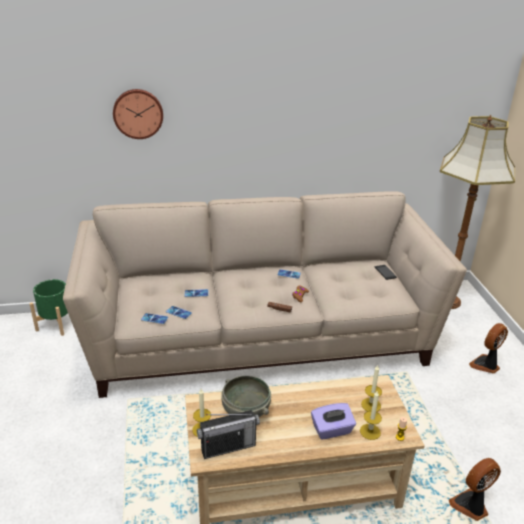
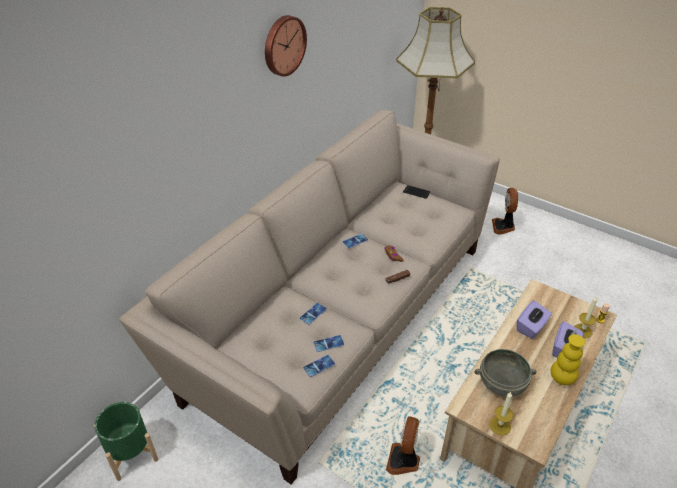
camera: 45 degrees left, 10 degrees up
(138, 113) = (154, 147): wall clock -> wall clock (283, 45)
(228, 447) = (534, 422): radio -> none
(295, 443) = (561, 379): none -> yellow vase
(330, 399) = (531, 327): none -> purple tissue box
(371, 405) = (556, 310): candle -> none
(470, 506) = (613, 336): fan -> fan (403, 461)

